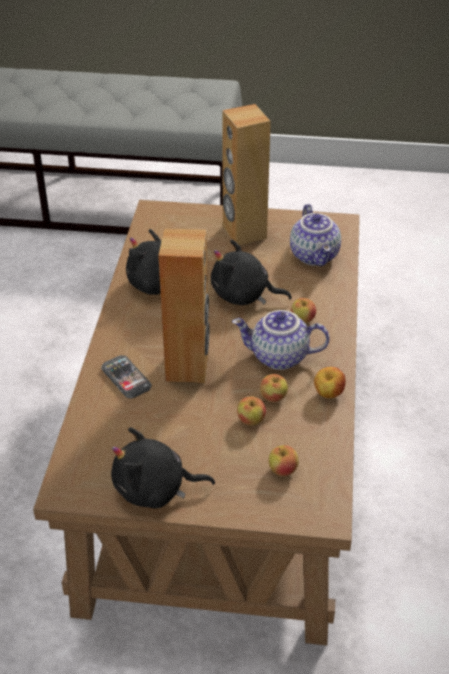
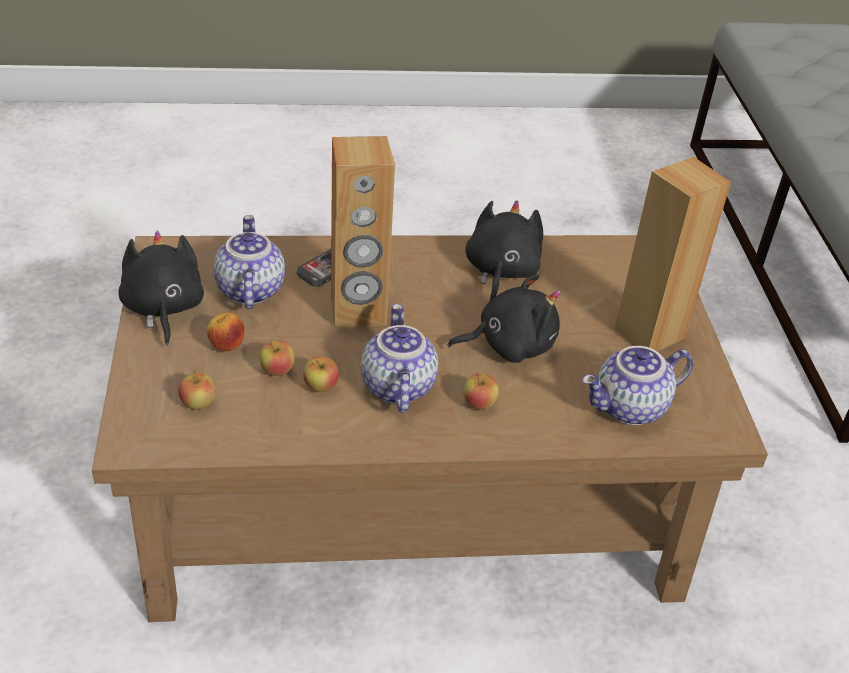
camera: 75 degrees right, 0 degrees up
(142, 430) = (248, 289): none -> teapot
(244, 296) = (509, 345): black plush toy -> black plush toy turned 75 degrees clockwise
(328, 394) = (336, 437): apple -> apple (226, 346)

